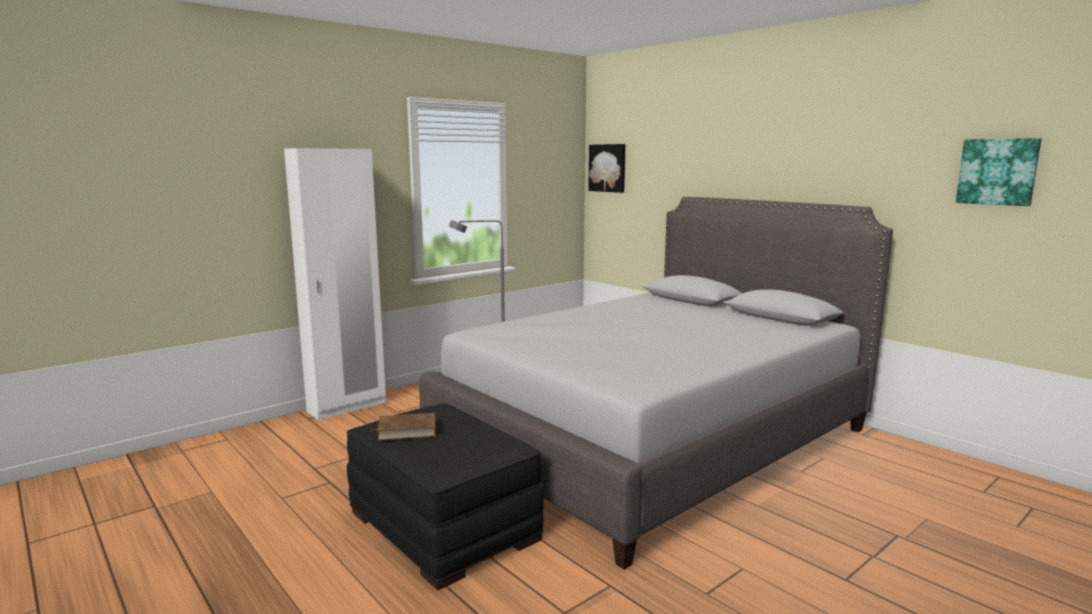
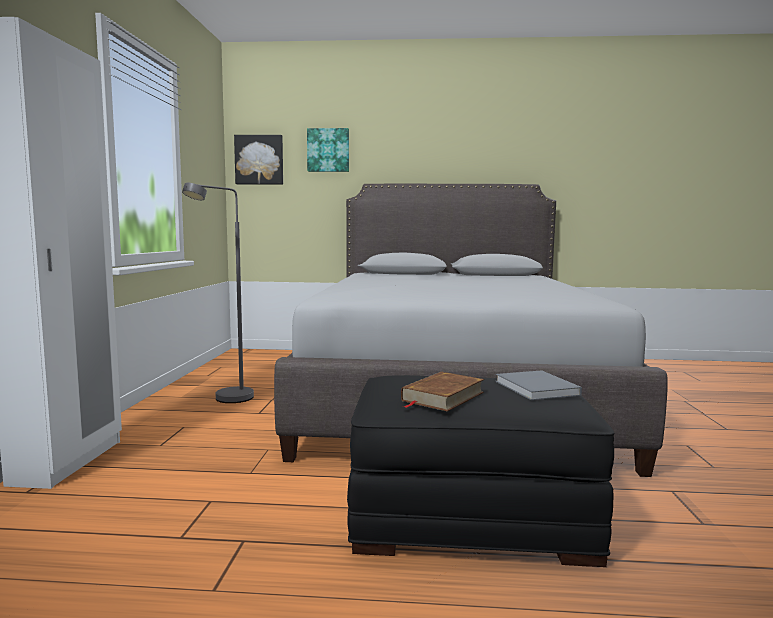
camera: 45 degrees left, 5 degrees down
(472, 446) = (538, 389): none -> grey book
(997, 171) = (614, 158): picture -> picture (328, 150)

